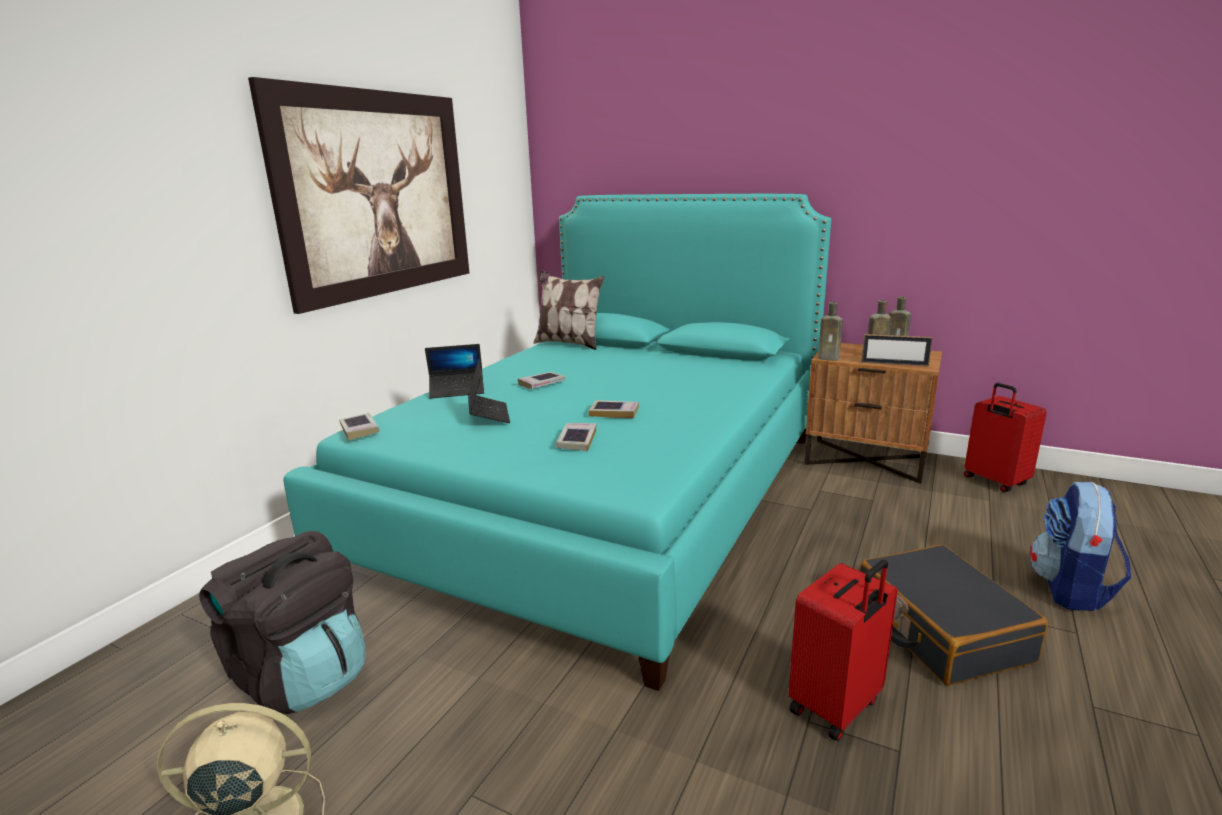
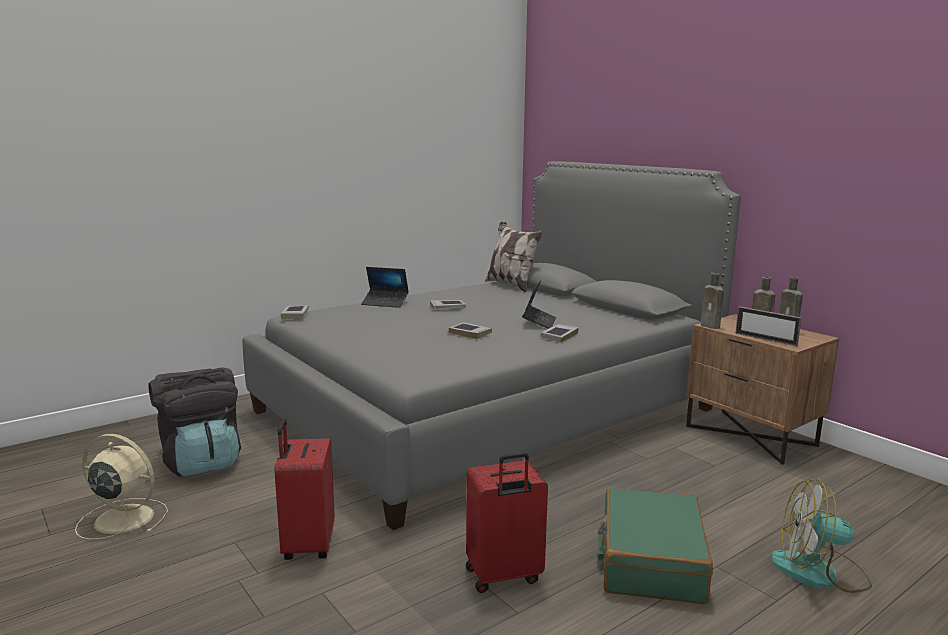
camera: 25 degrees right, 5 degrees down
(378, 194) = (366, 151): picture -> none
(488, 414) = (382, 319): laptop -> laptop (539, 322)
(576, 440) = (417, 344): book -> book (559, 336)
(601, 494) = (486, 409): turquoise bed -> grey bed
(940, 629) = (650, 561): black suitcase -> green suitcase
(994, 482) = (866, 481): red suitcase -> red suitcase (307, 545)
(1070, 590) = (819, 573): backpack -> fan

